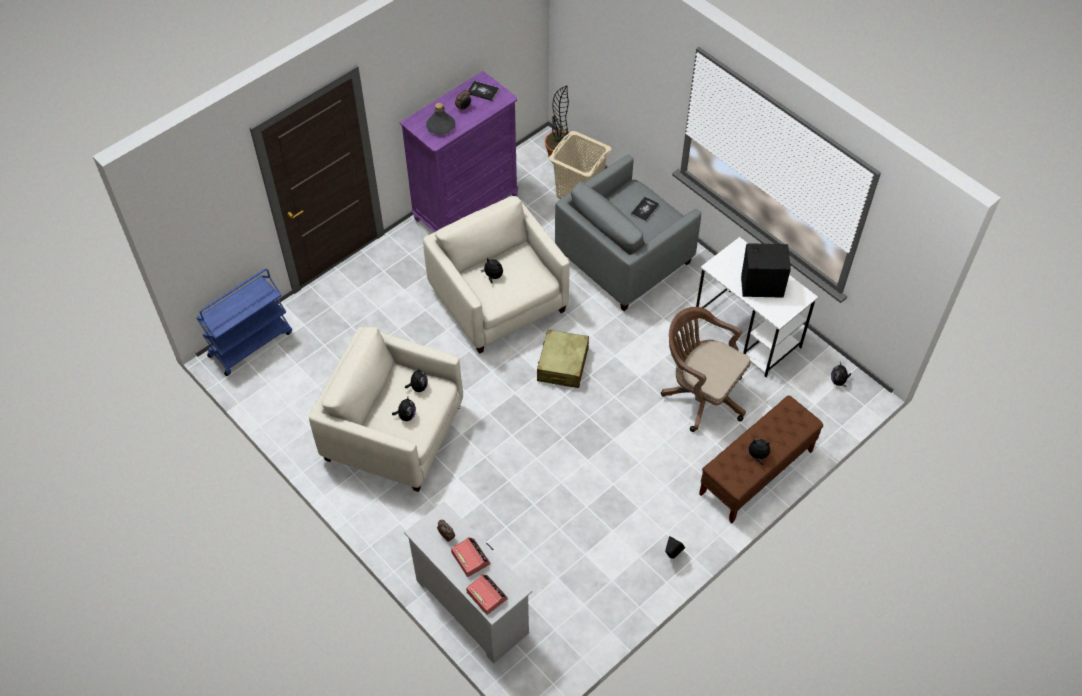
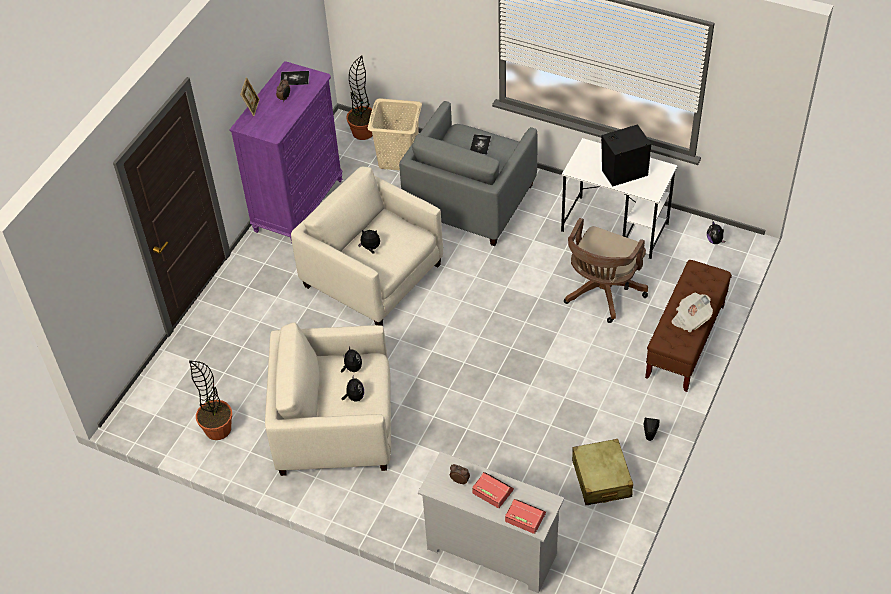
camera: 20 degrees left, 5 degrees down
(251, 343) = (149, 396): blue cart -> none
(293, 396) = (218, 429): none -> potted plant
(430, 107) = (252, 107): none -> picture frame
(440, 126) = (271, 120): grey bottle -> none
(562, 365) = (463, 311): beige suitcase -> beige suitcase (601, 479)
(700, 395) = (601, 293): brown office chair -> brown office chair turned 75 degrees counterclockwise
(757, 456) = (690, 319): plush toy -> newspaper

